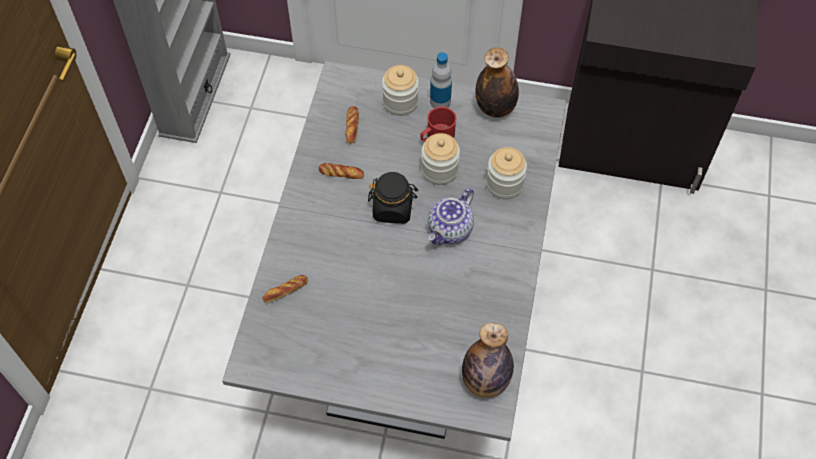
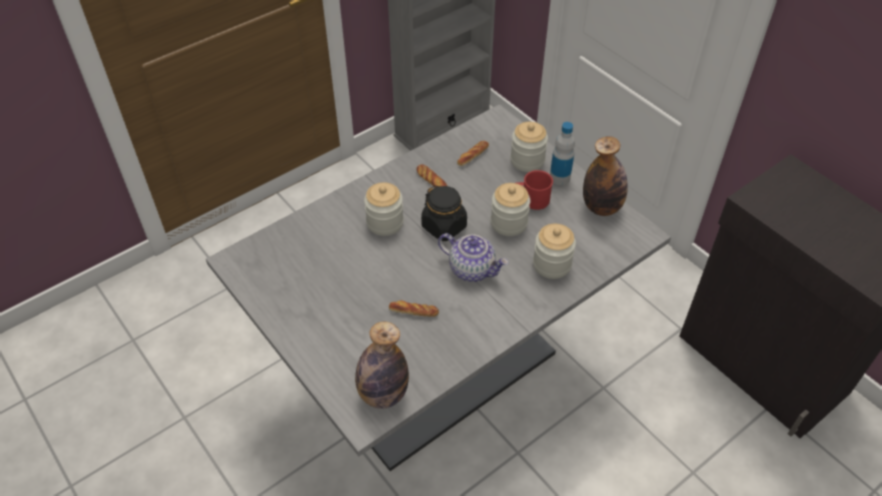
camera: 40 degrees right, 10 degrees down
(285, 291) = (309, 230): bread -> bread (413, 311)
(341, 239) = (385, 223): none -> jar
(450, 230) = (472, 269): teapot -> teapot turned 135 degrees counterclockwise

